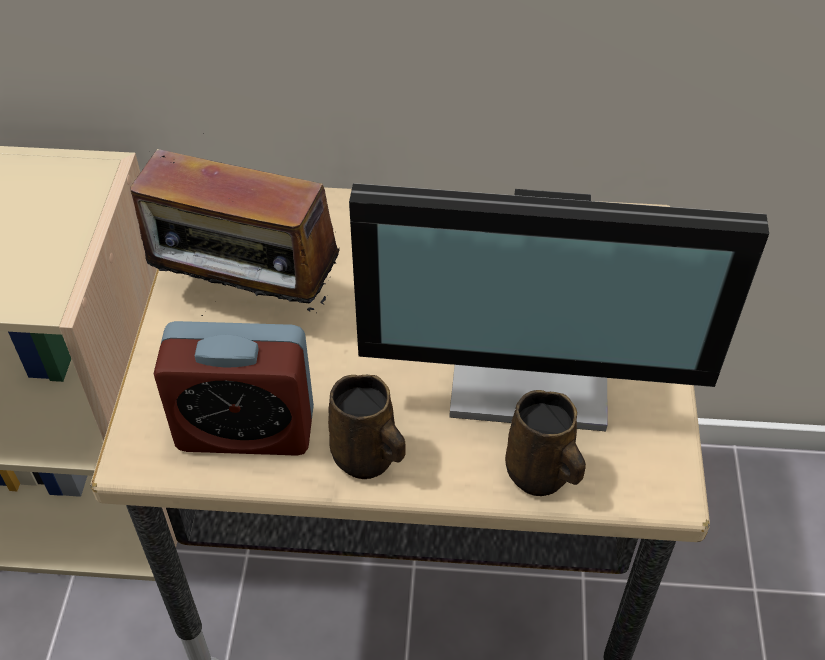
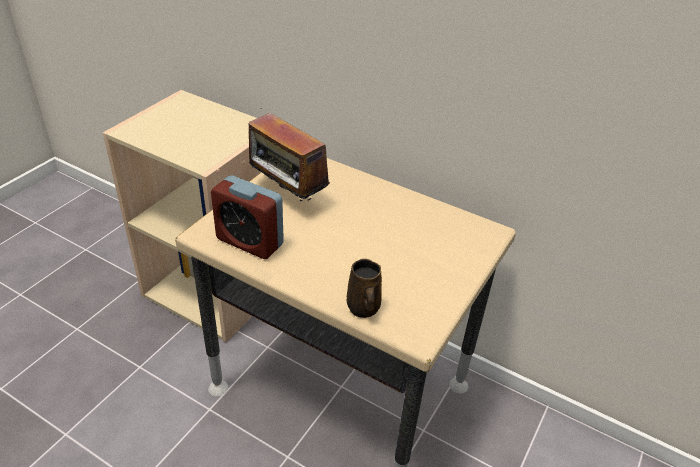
camera: 25 degrees right, 10 degrees down
(367, 458) = (292, 272): brown mug -> none
(533, 370) = (392, 268): monitor -> none

